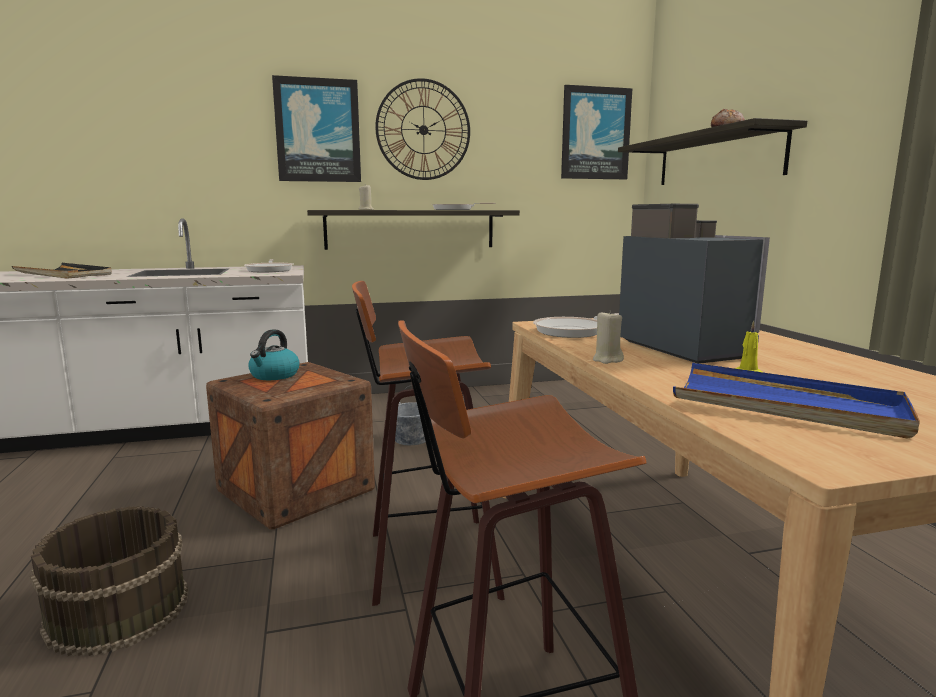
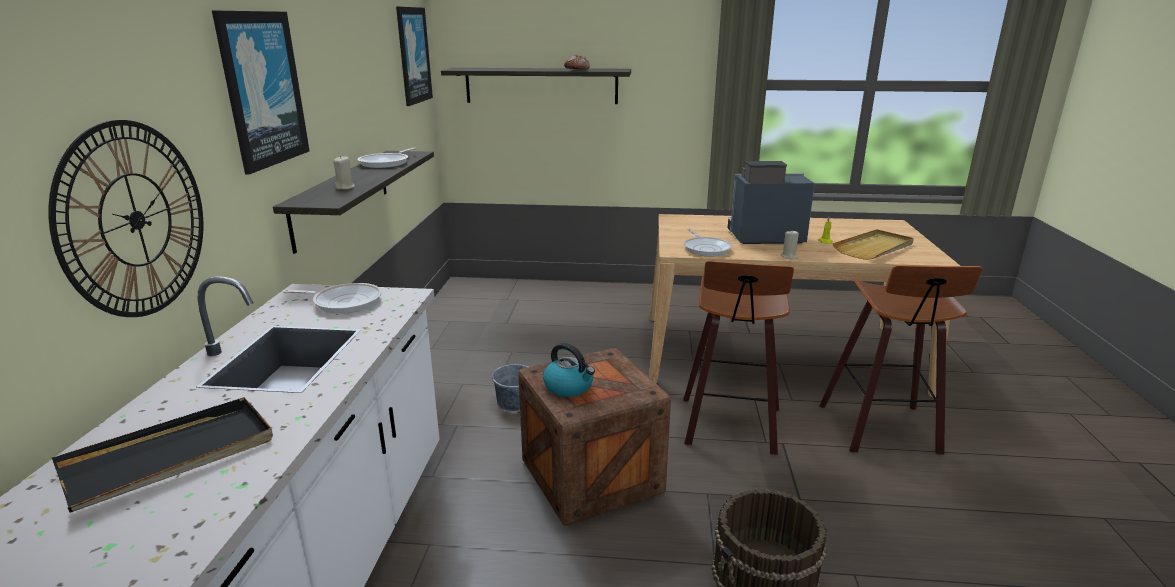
camera: 70 degrees left, 10 degrees up
(423, 130) = (333, 71): wall clock -> wall clock (136, 220)
(787, 406) = (874, 248): blue tray -> beige tray

